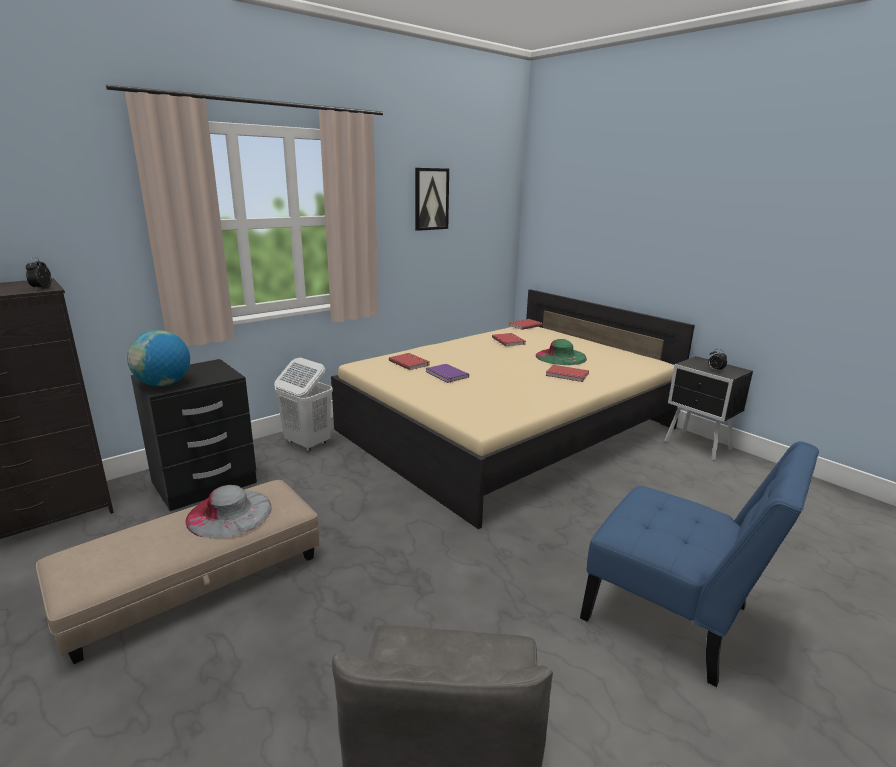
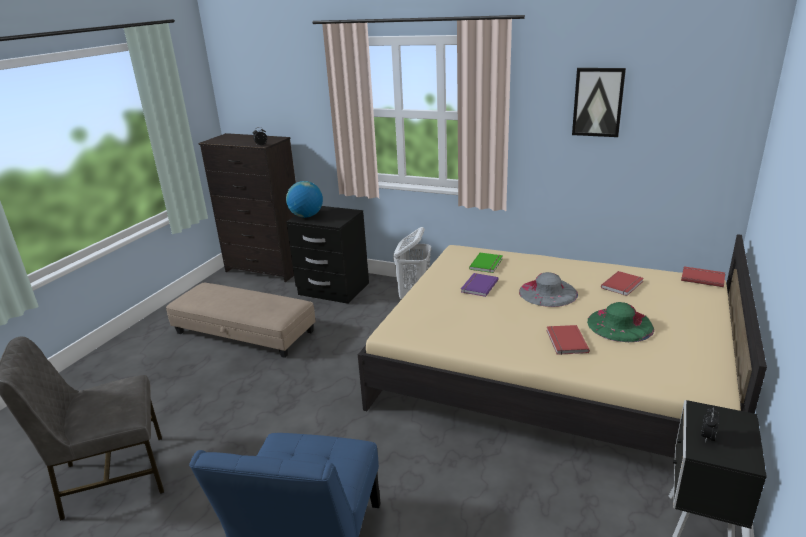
camera: 65 degrees right, 5 degrees up
(229, 513) = (258, 304): grey hat -> grey hat (548, 292)
(410, 362) = (487, 264): red book -> green book

